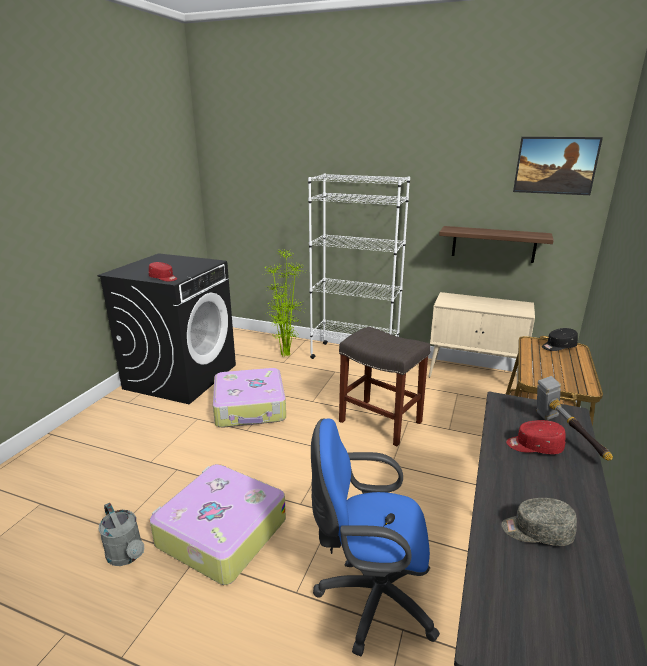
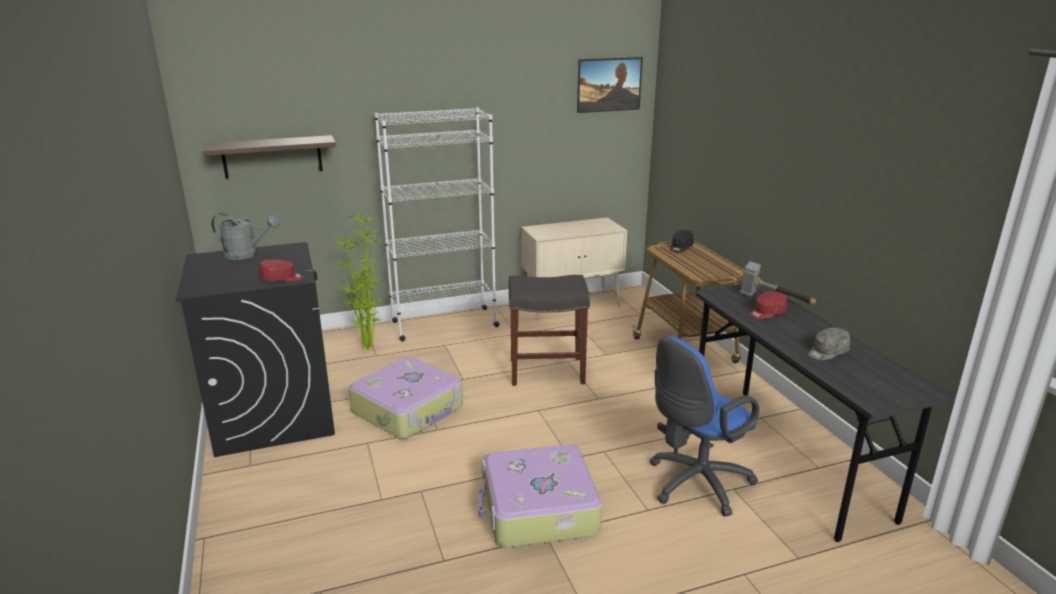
camera: 40 degrees left, 0 degrees up
(127, 556) = (486, 568): grey watering can -> grey watering can (247, 254)
(493, 244) = (565, 167): shelf -> shelf (272, 156)

